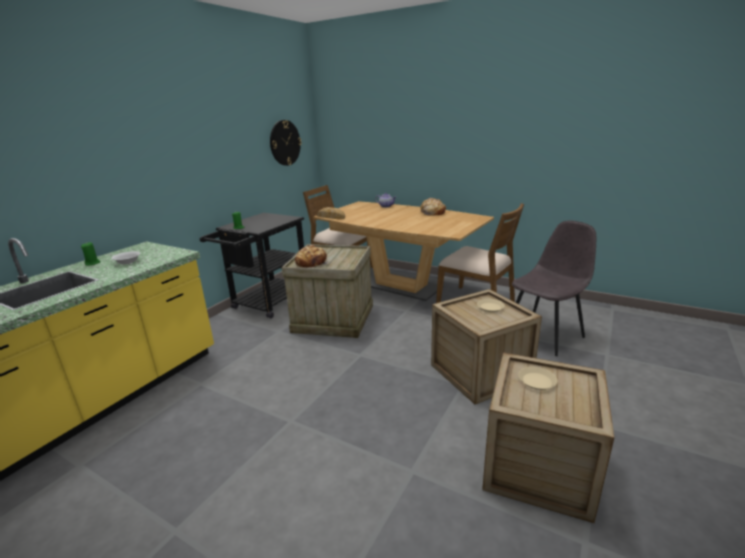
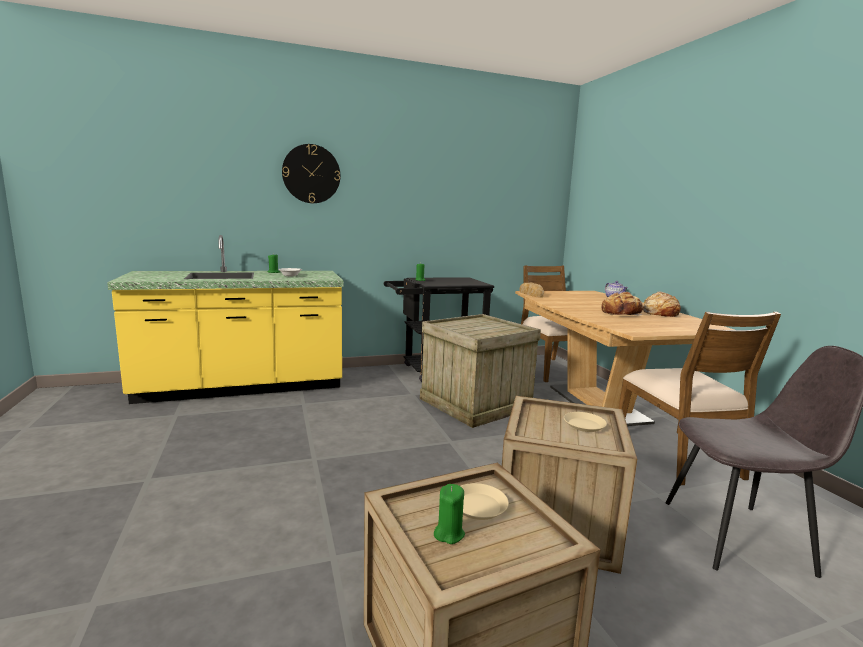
camera: 40 degrees right, 10 degrees down
(285, 143) = (518, 210): wall clock -> wall clock (311, 174)
(312, 263) = (456, 326): bread -> bread (621, 313)
(553, 403) = (449, 534): none -> green candle

